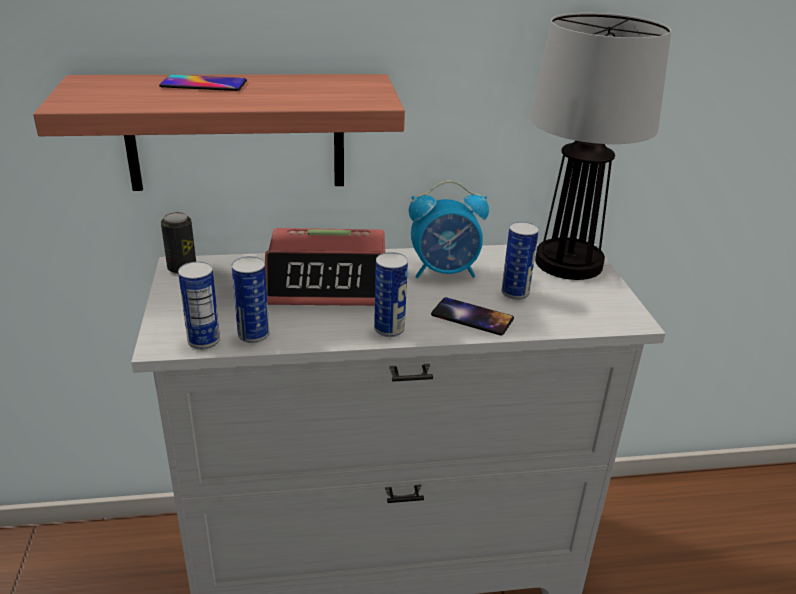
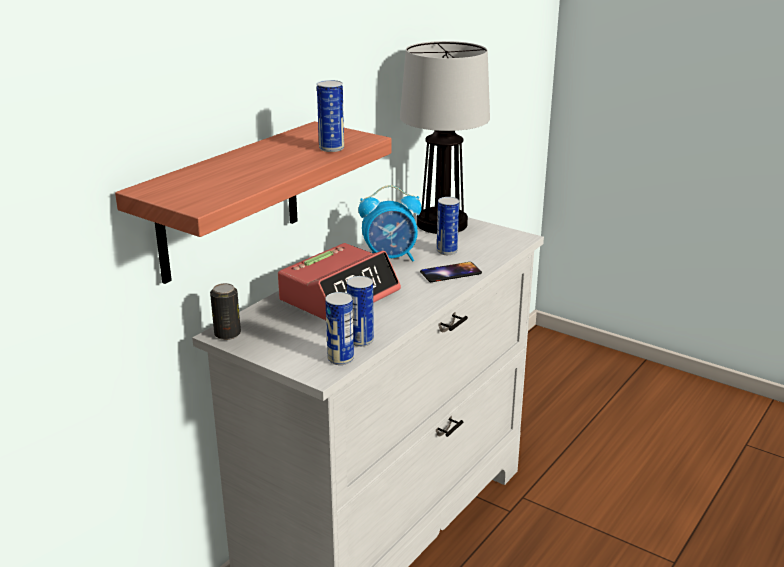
camera: 45 degrees left, 5 degrees down
(204, 84) = (236, 163): phone -> none
(389, 329) = (424, 299): can -> can (331, 148)
(445, 272) = (390, 258): alarm clock -> alarm clock turned 45 degrees clockwise

